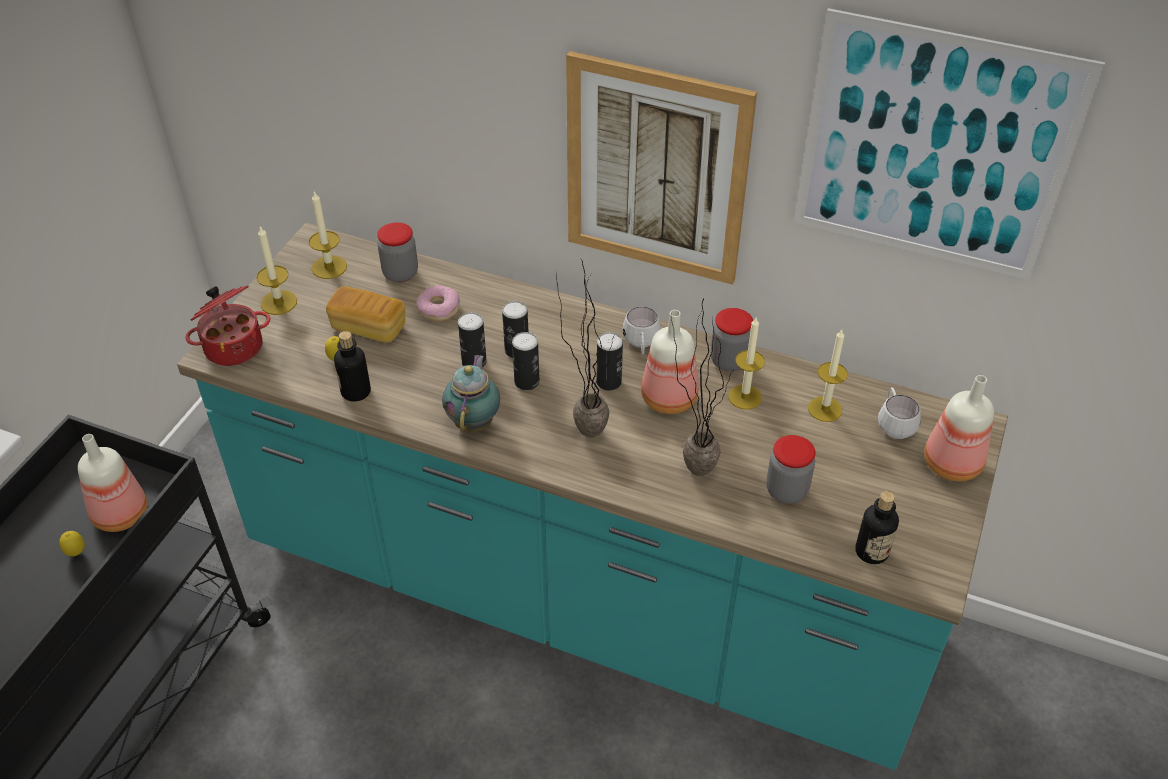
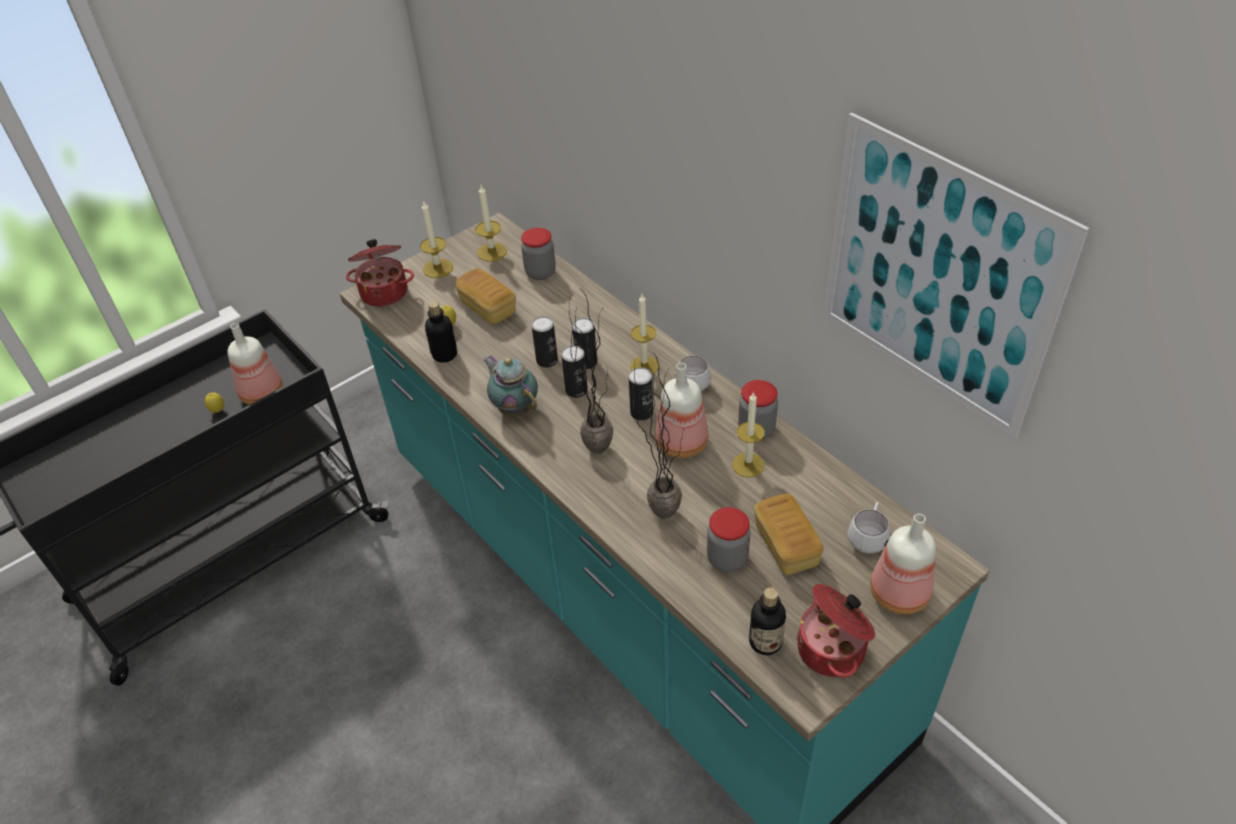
camera: 30 degrees right, 0 degrees up
(439, 309) = (550, 309): donut -> none
(474, 421) = (514, 408): teapot -> teapot turned 75 degrees counterclockwise
(656, 170) = (724, 235): picture -> none
(825, 409) = (813, 501): candle -> candle (644, 366)
(829, 458) = (786, 545): none -> bread
(932, 534) = (833, 649): none -> cooking pot

